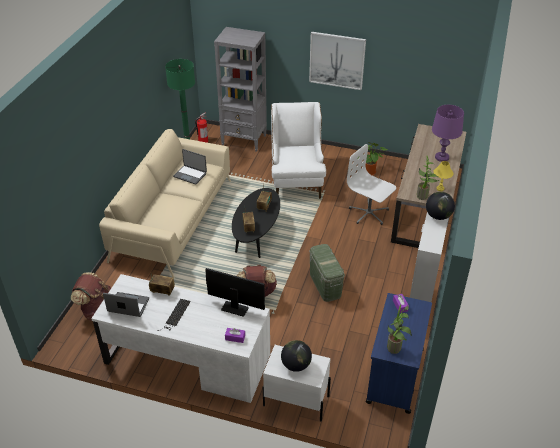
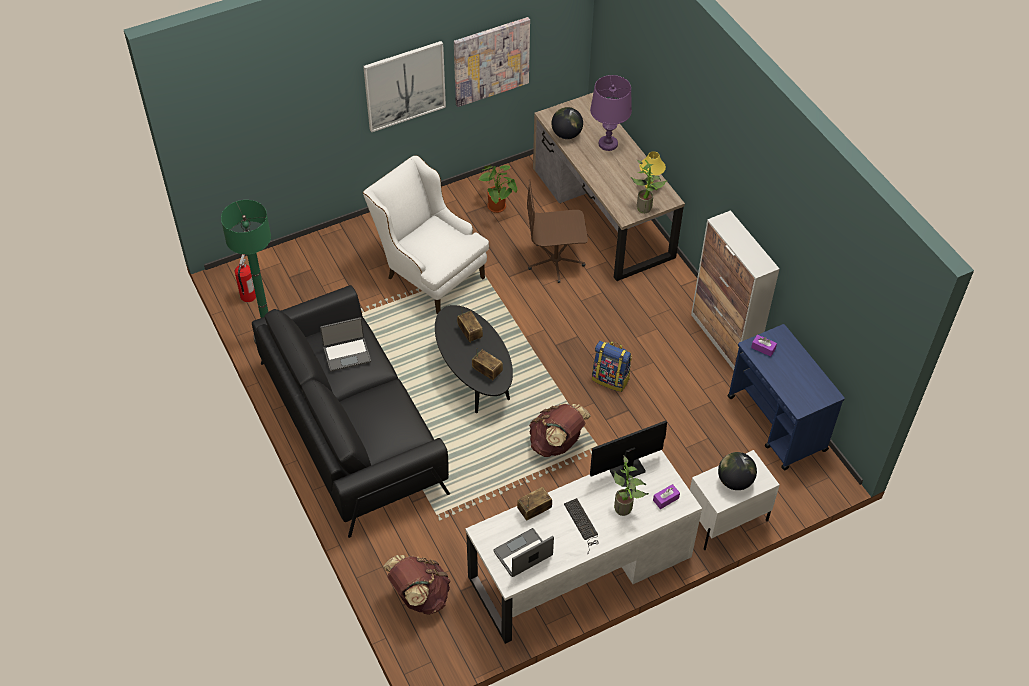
camera: 45 degrees left, 10 degrees up
(172, 219) = (352, 426): beige sofa -> black sofa
(244, 140) = (299, 259): grey bookcase -> none
(325, 285) = (611, 379): green storage box -> backpack
(369, 213) = (556, 261): white office chair -> brown office chair
(395, 349) = (809, 395): potted plant -> potted plant (626, 508)
(399, 72) = (491, 61): none -> picture
(438, 216) = (730, 227): globe -> globe (566, 134)

